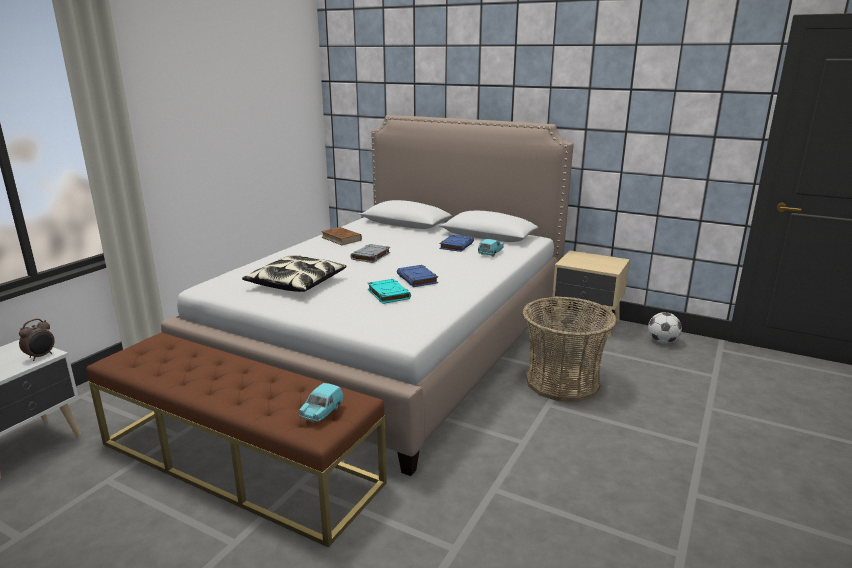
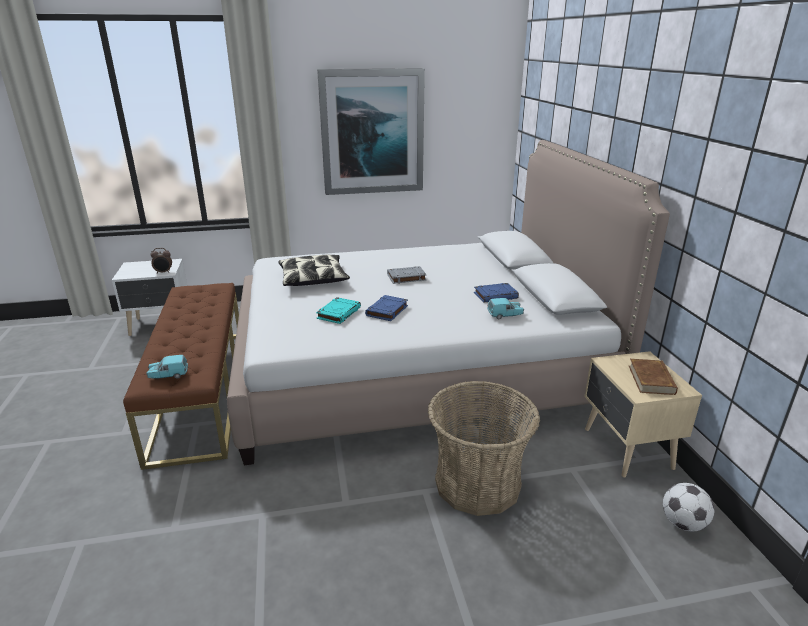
camera: 50 degrees right, 5 degrees up
(213, 126) = (372, 132): none -> picture
(341, 239) = (426, 255): brown book -> brown book (651, 380)

